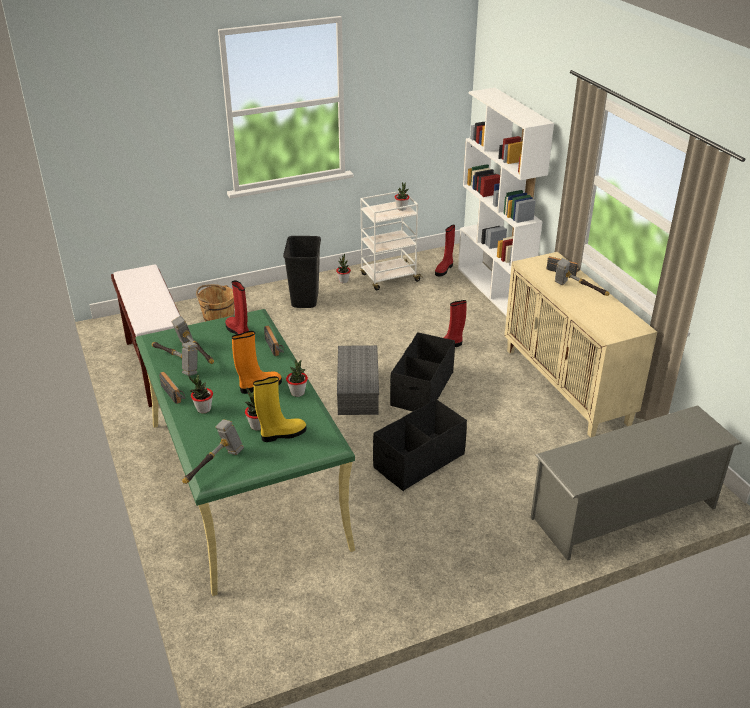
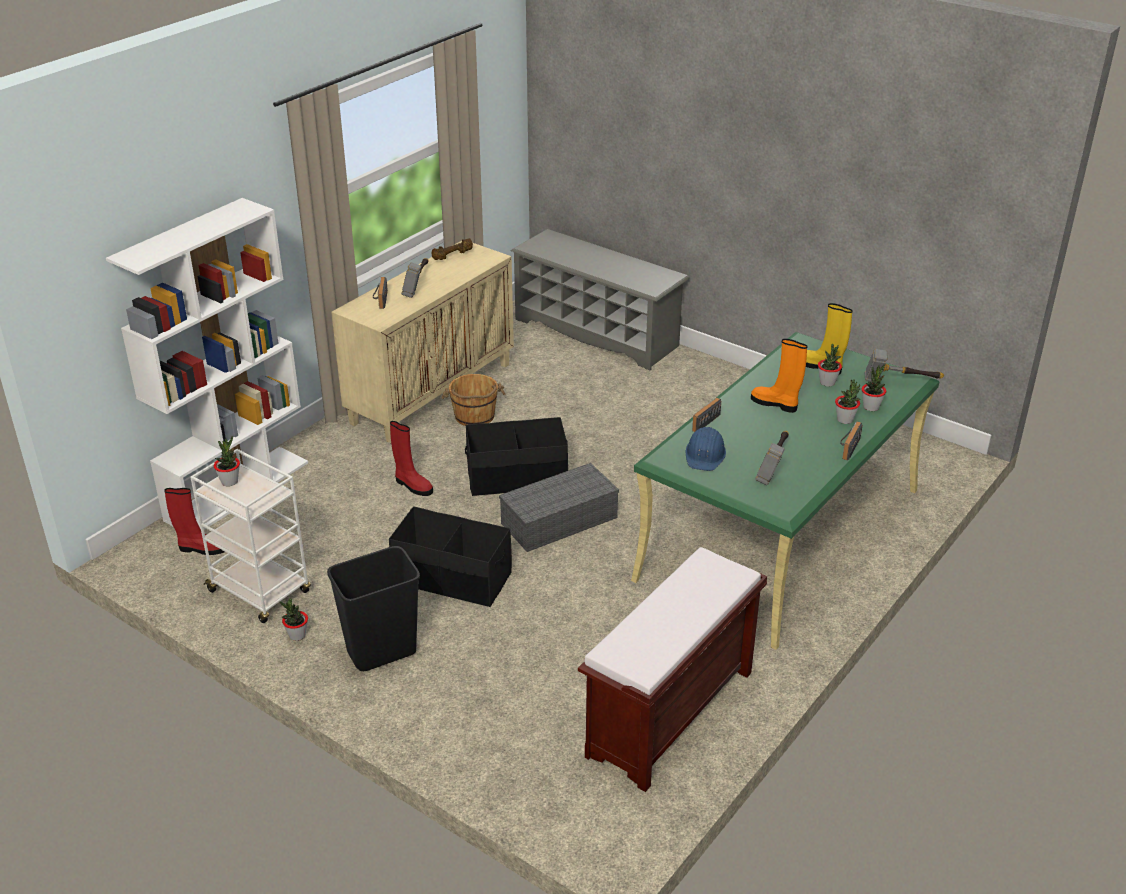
camera: 120 degrees left, 0 degrees up
(176, 364) = (805, 469): hammer -> none
(218, 317) = (498, 723): brown bucket -> brown bucket (474, 416)
(239, 332) = (705, 454): red boot -> blue hard hat
(297, 393) = (758, 380): potted plant -> potted plant (871, 407)
(418, 461) = (637, 443): black storage box -> black storage box (452, 578)
(623, 317) = (453, 256): none -> brown dumbbell

